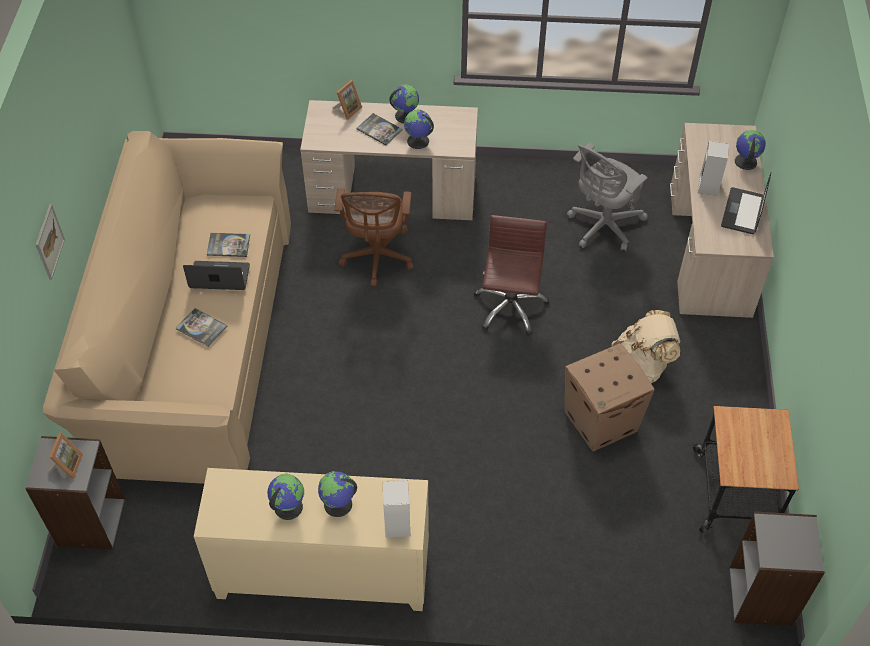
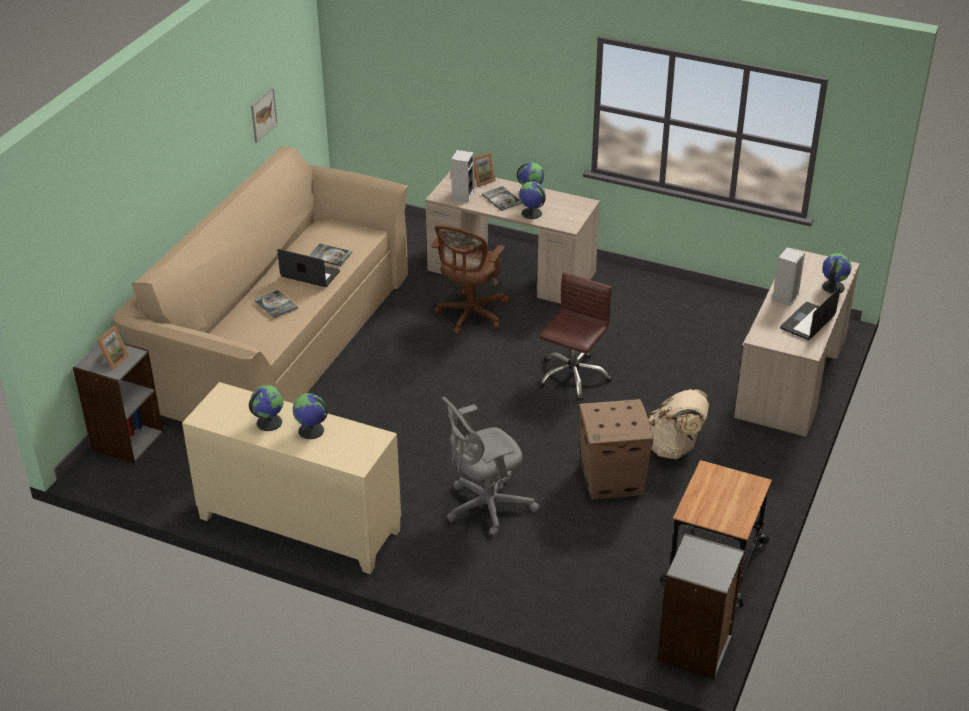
camera: 20 degrees right, 15 degrees down
(49, 242) = (164, 184): picture -> picture (263, 114)
(396, 523) = (352, 455): speaker -> speaker (462, 195)
(602, 227) = (694, 337): grey office chair -> grey office chair (485, 507)

